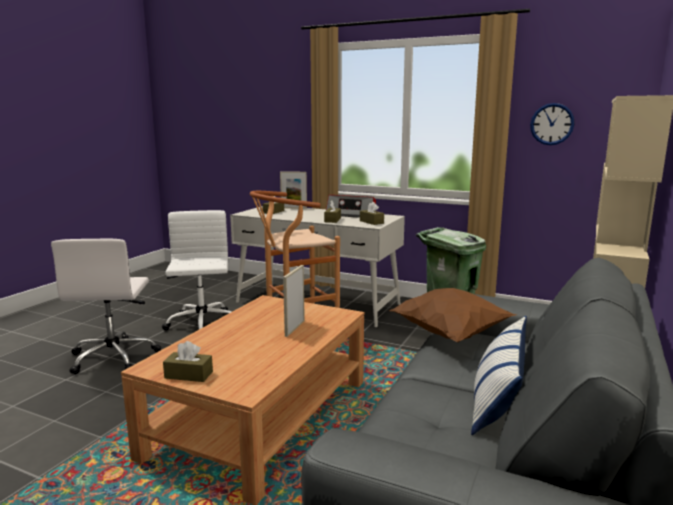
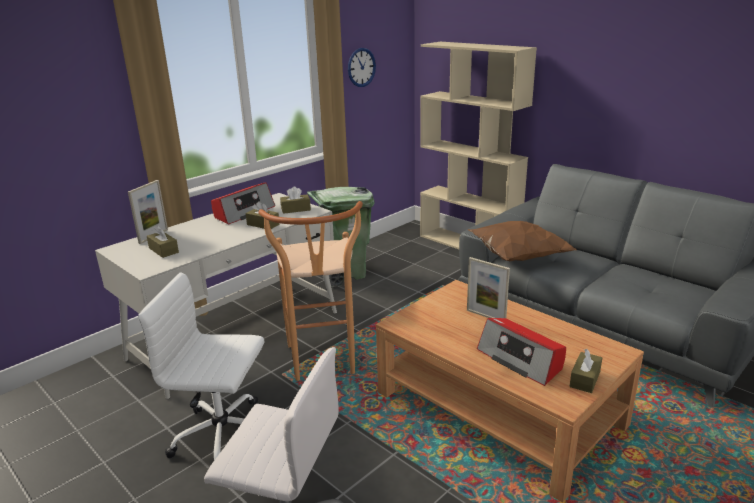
camera: 70 degrees left, 10 degrees up
(218, 346) = (521, 360): none -> radio
(497, 398) = (621, 265): pillow -> none

